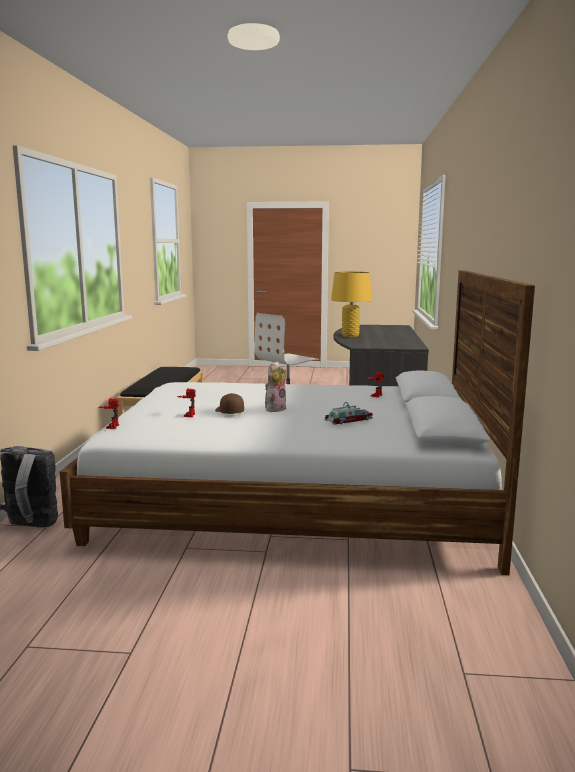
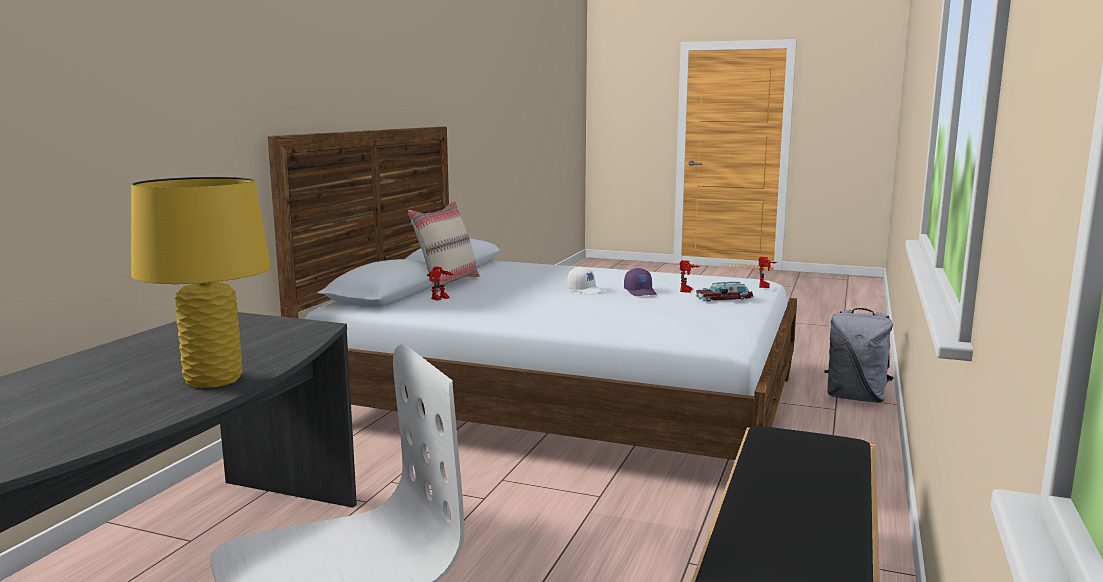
camera: 165 degrees left, 0 degrees up
(228, 412) = (640, 292): brown cap -> purple cap
(275, 408) = (586, 290): plush toy -> white cap
(347, 420) = (522, 277): toy car -> toy car (725, 298)
(401, 409) = (447, 283): none -> beige pillow

